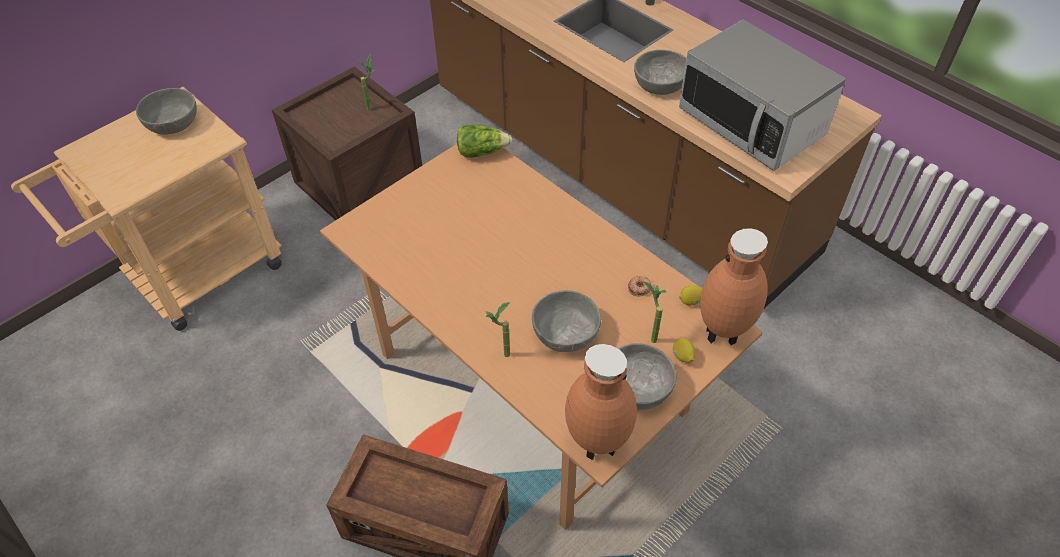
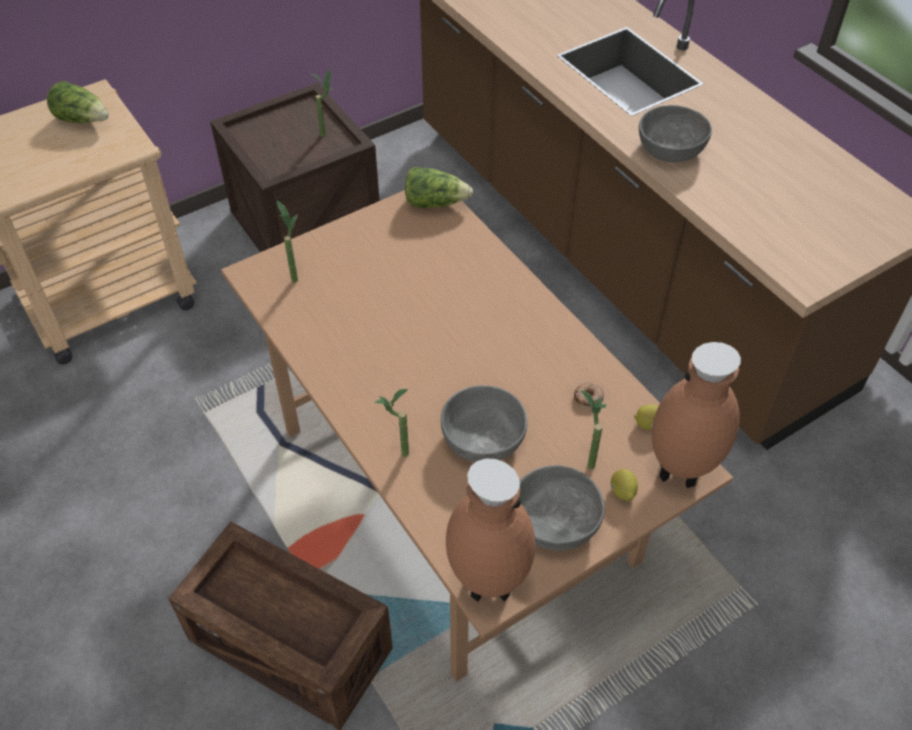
camera: 10 degrees right, 0 degrees up
(173, 123) = (83, 119): grey bowl -> lettuce
(382, 226) = (294, 275): none -> potted plant
(751, 123) = (775, 213): microwave -> none

